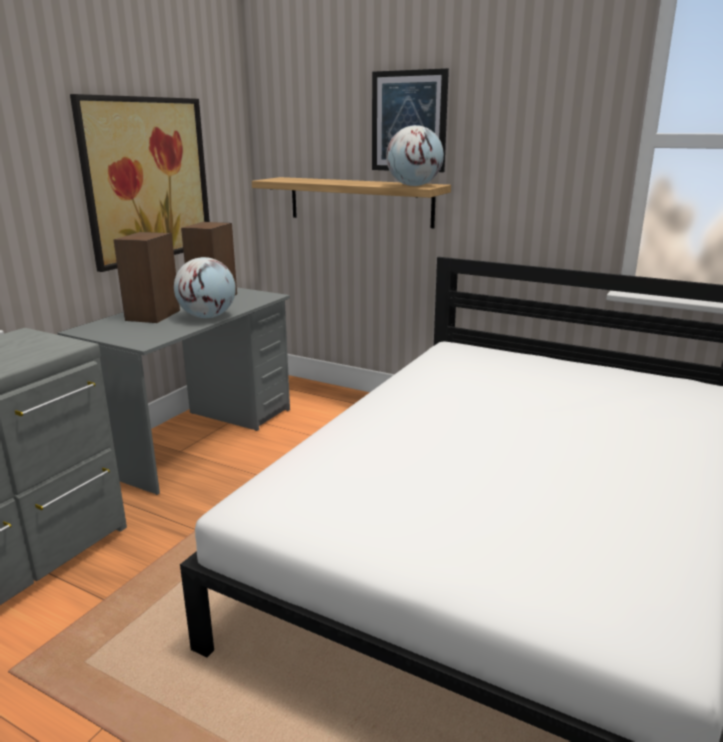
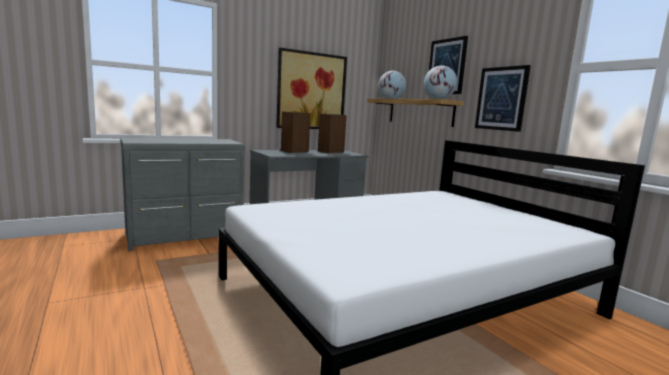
camera: 30 degrees right, 10 degrees down
(207, 317) = (315, 154): globe -> globe (391, 99)
(523, 183) = (501, 98): none -> picture

